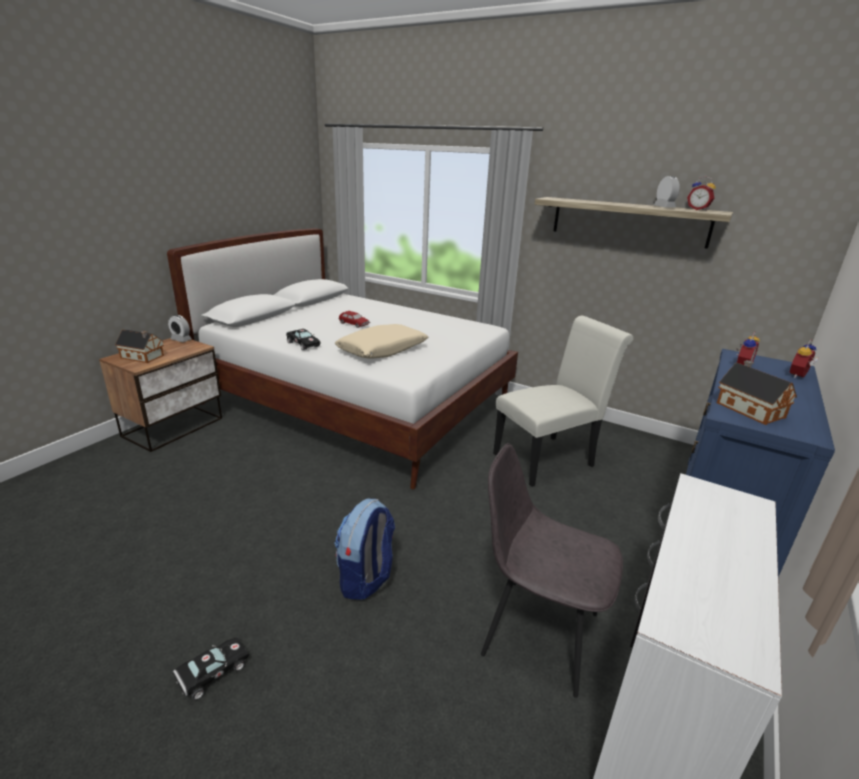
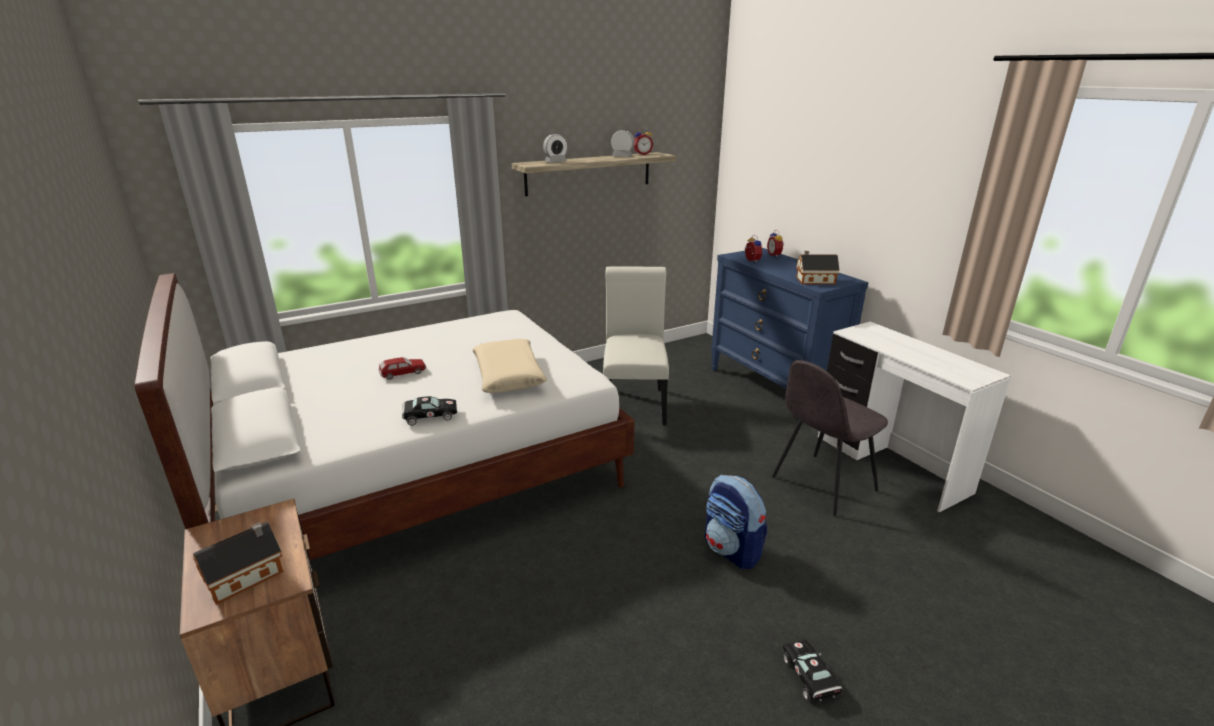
camera: 60 degrees left, 0 degrees up
(181, 340) = (215, 528): alarm clock -> alarm clock (555, 162)

